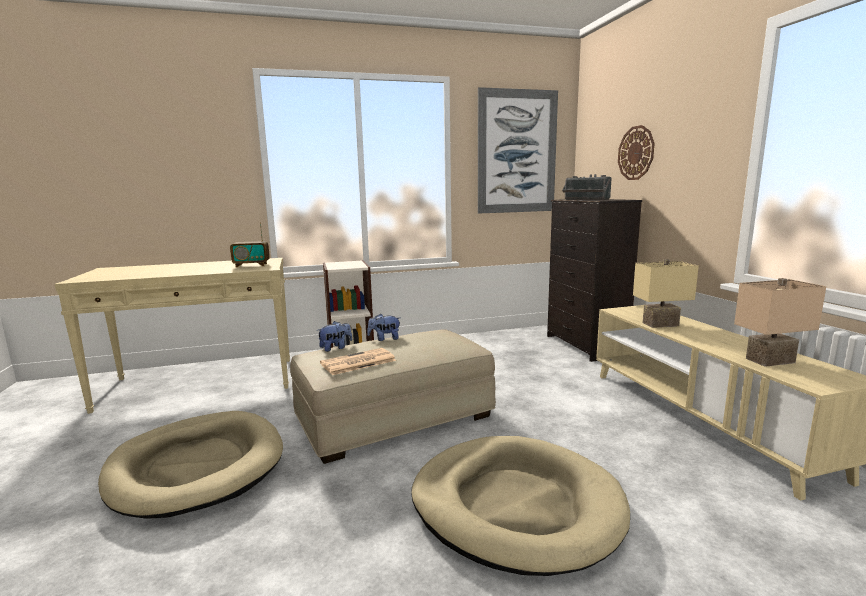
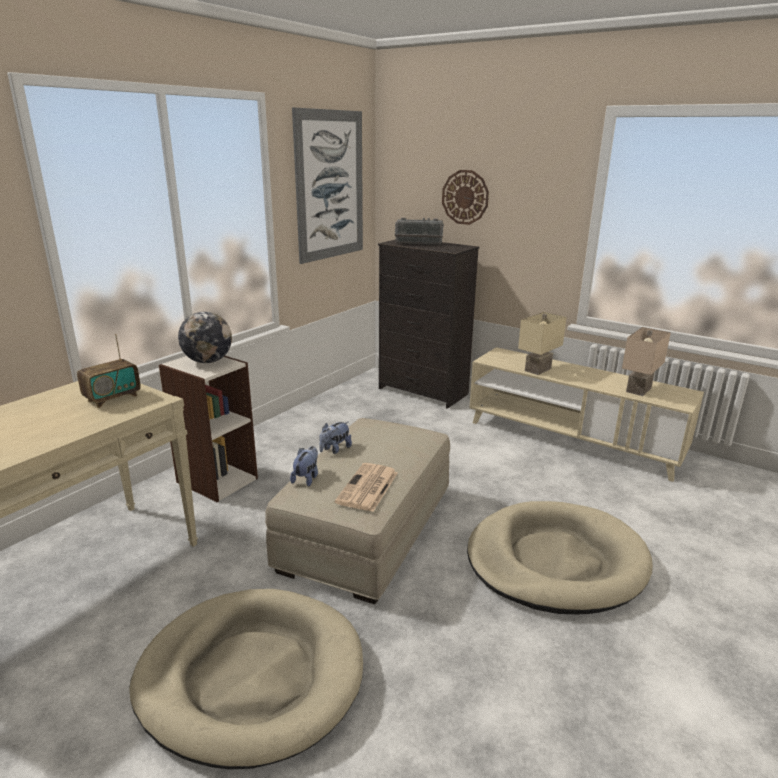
camera: 40 degrees left, 10 degrees up
(350, 264) = (208, 361): none -> globe

